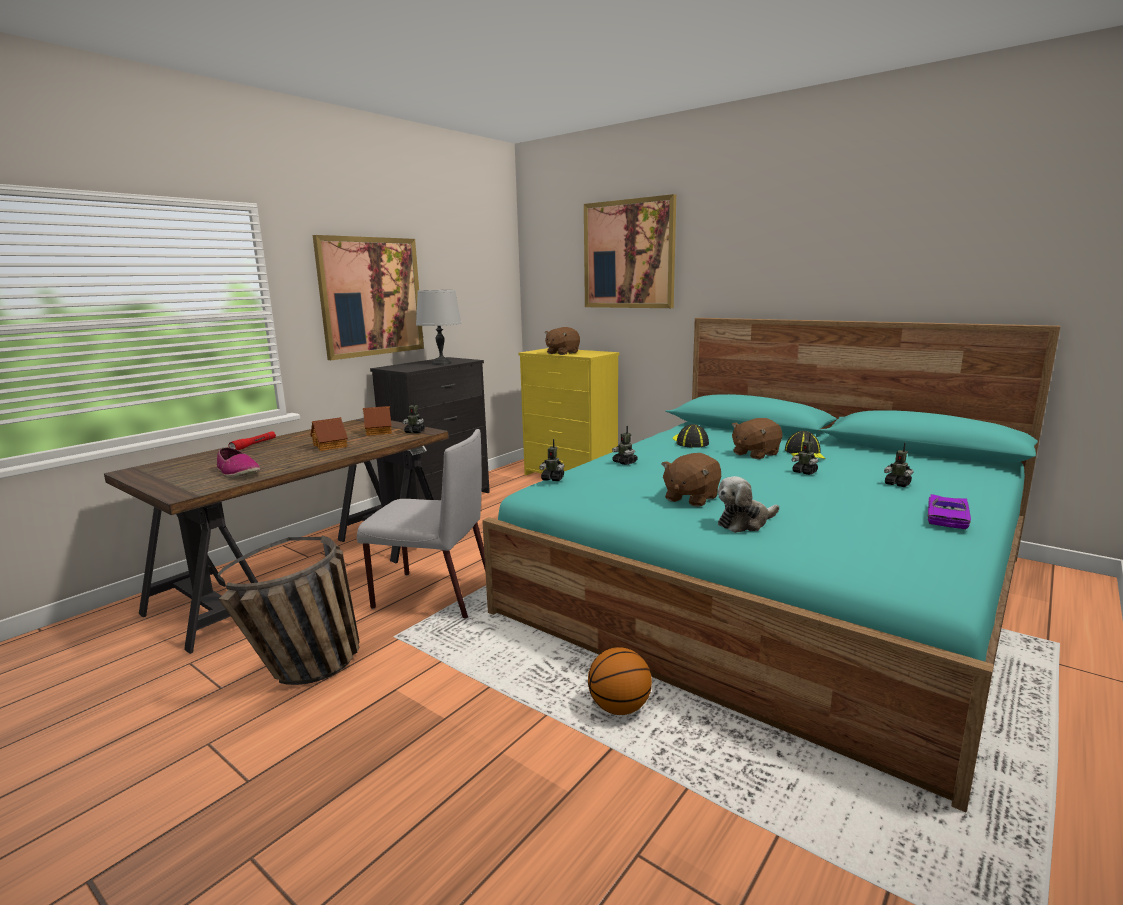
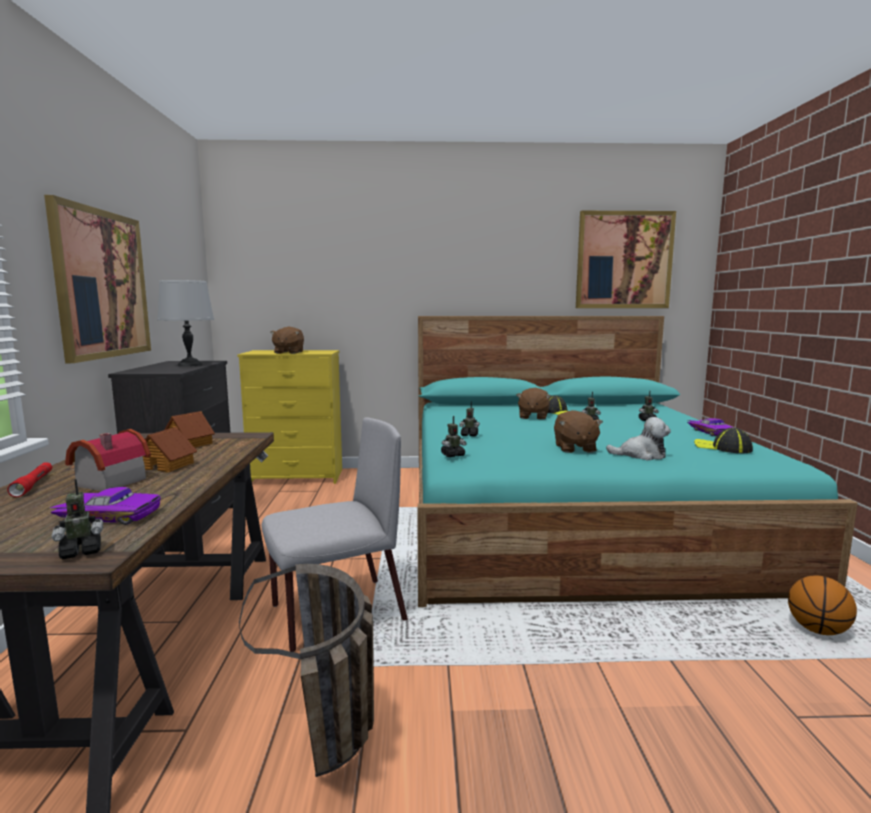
camera: 40 degrees left, 5 degrees down
(237, 472) = (111, 515): shoe -> purple toy car
(281, 451) = (107, 482): none -> toy house
(414, 432) = (238, 438): toy robot -> toy robot (81, 552)
(620, 708) = (629, 631): basketball -> basketball (818, 630)
(628, 254) = (344, 260): picture -> picture (624, 260)
(689, 442) = (473, 416): cap -> cap (723, 448)
(745, 523) = (641, 455): plush toy -> plush toy turned 105 degrees counterclockwise

